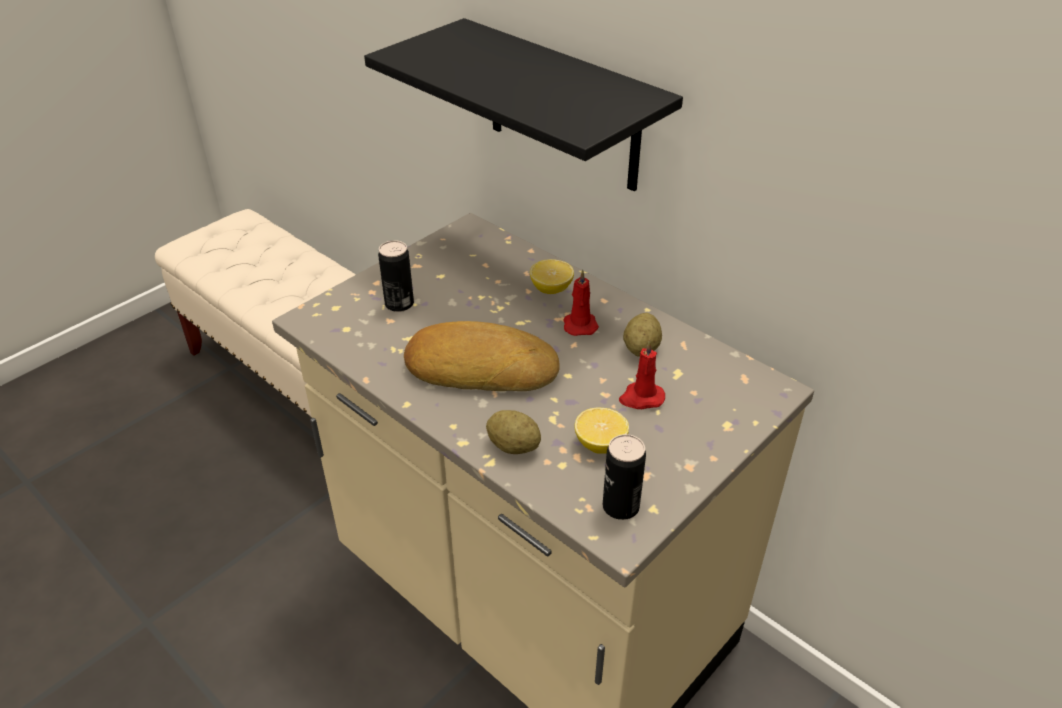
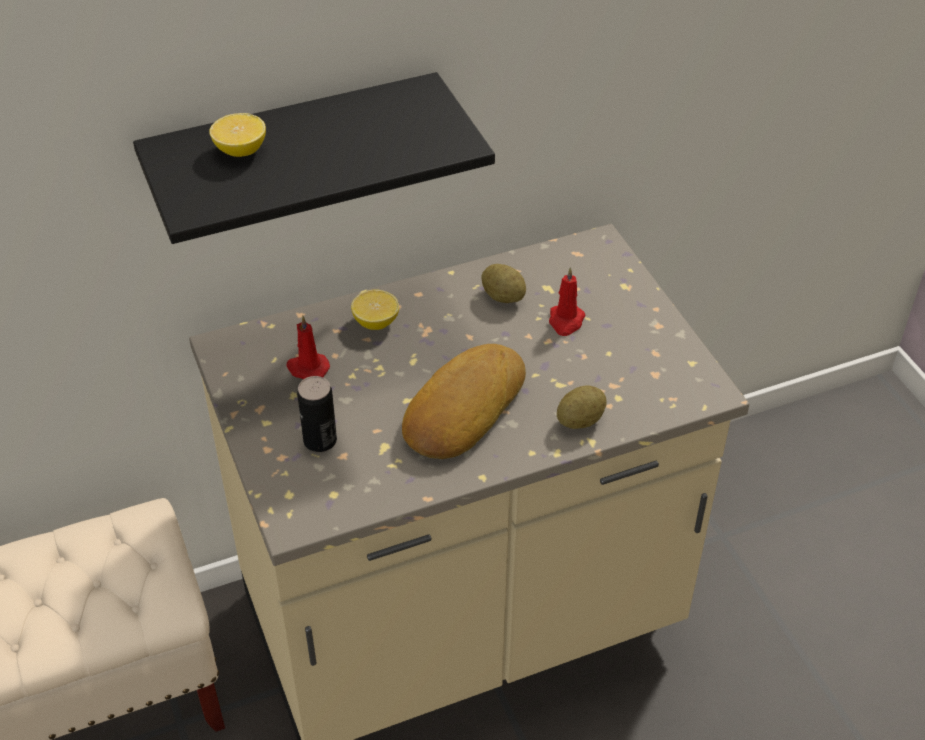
camera: 65 degrees left, 5 degrees up
(579, 324) = (443, 322): red candle -> red candle (307, 368)
(600, 444) = (606, 366): lemon -> lemon (240, 150)
(620, 506) = (681, 380): can -> none

